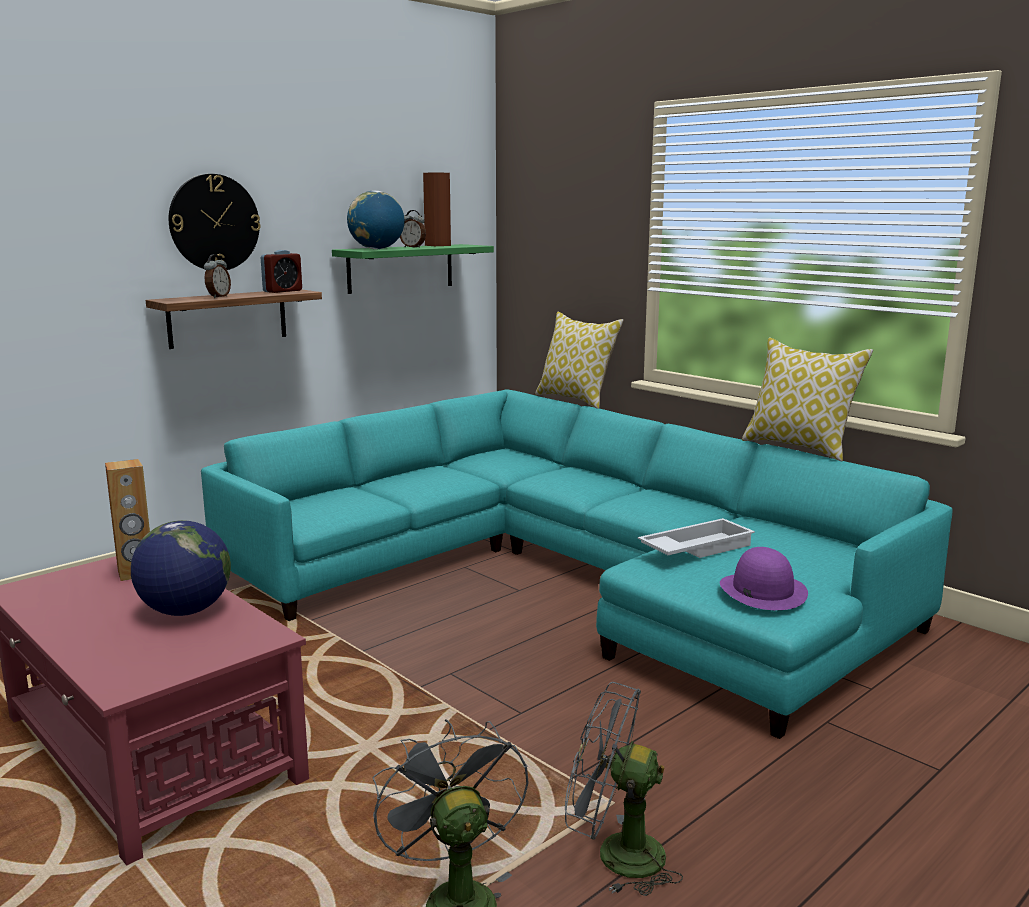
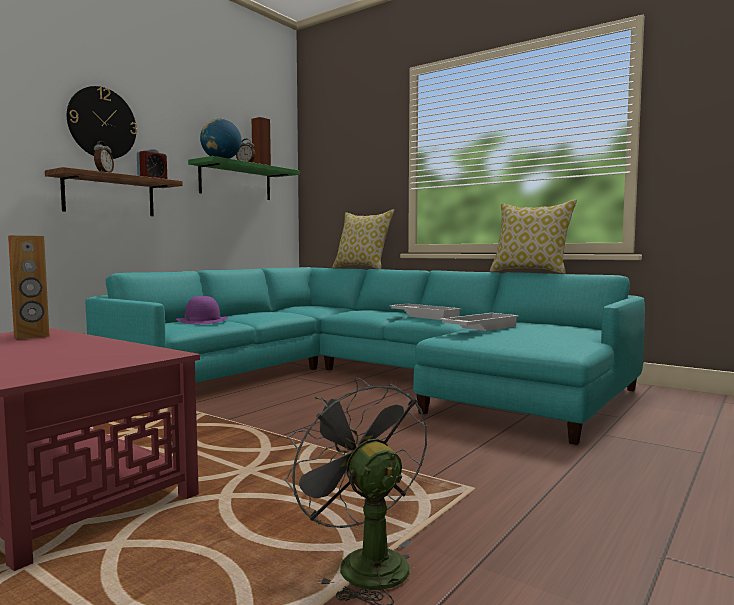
camera: 10 degrees left, 10 degrees down
(185, 611) = (81, 347): globe -> none
(615, 855) = (495, 520): grey fan -> none
(643, 500) = (425, 316): none -> white tray
(762, 590) = (543, 340): purple hat -> purple hat (202, 320)

